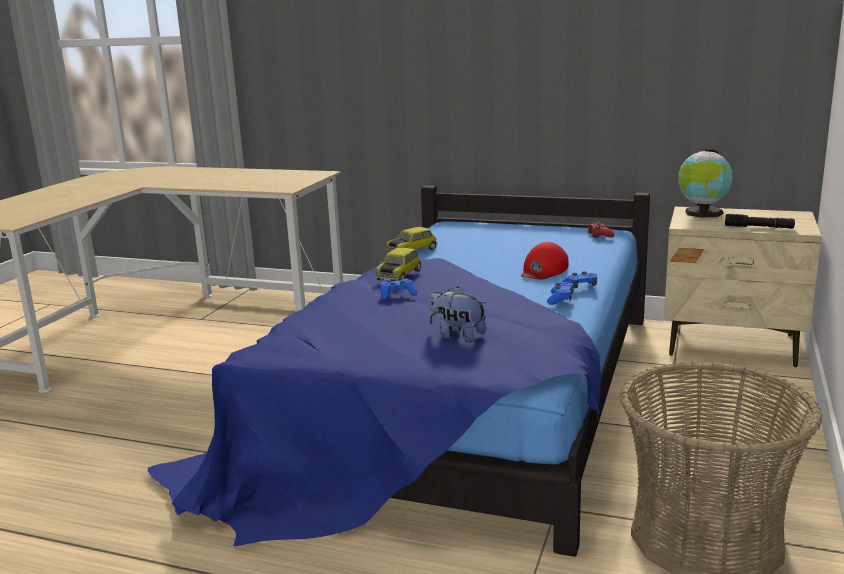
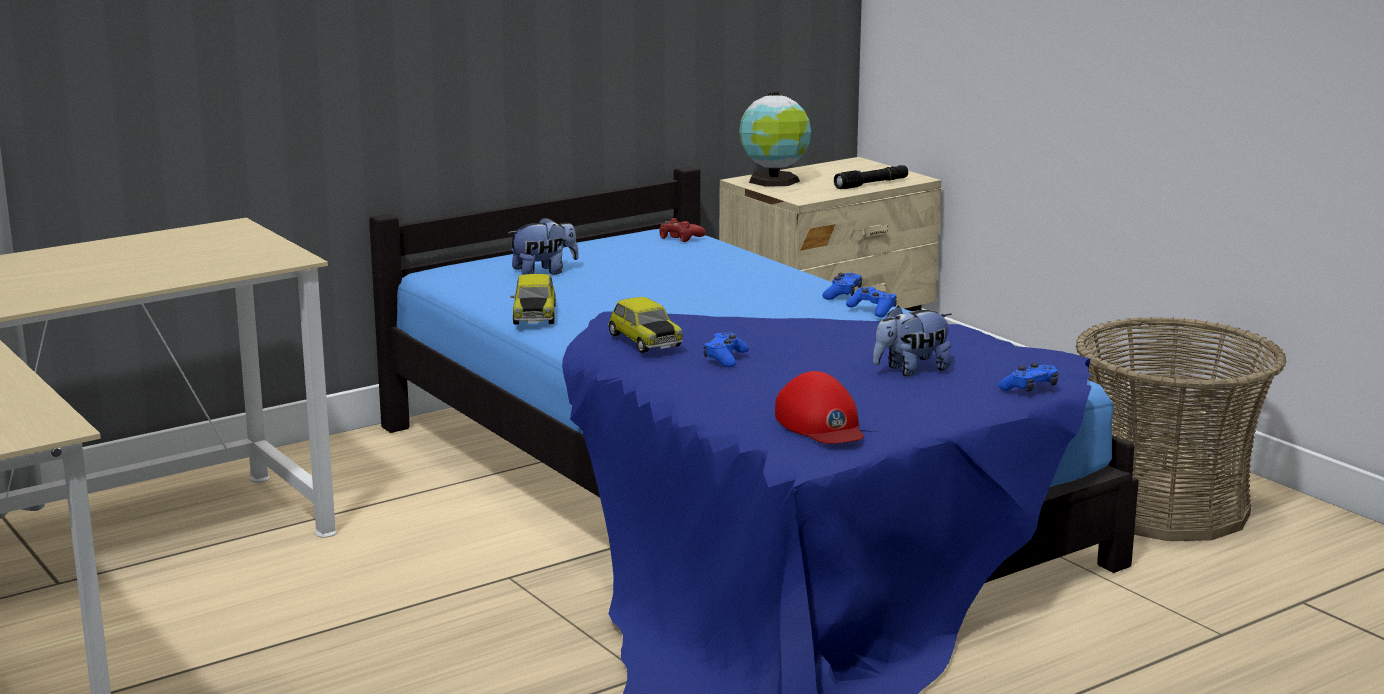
camera: 55 degrees left, 0 degrees up
(475, 372) = (1030, 388): none -> blue game controller
(482, 234) = (544, 272): none -> plush toy
(543, 270) = (754, 290): red cap -> red cap (821, 424)

